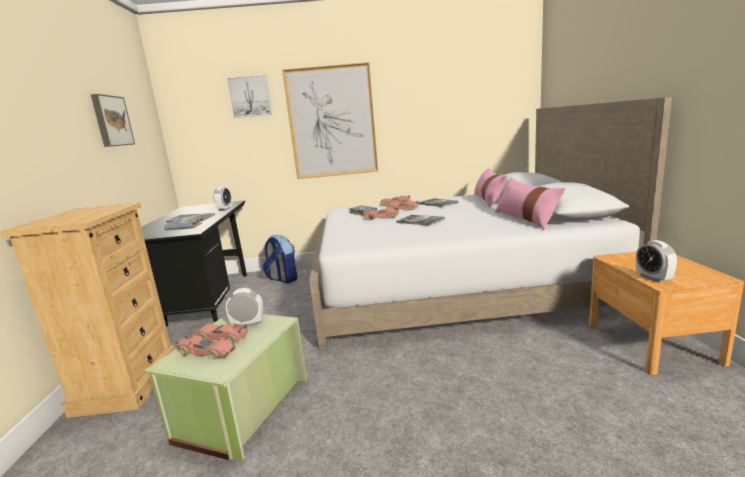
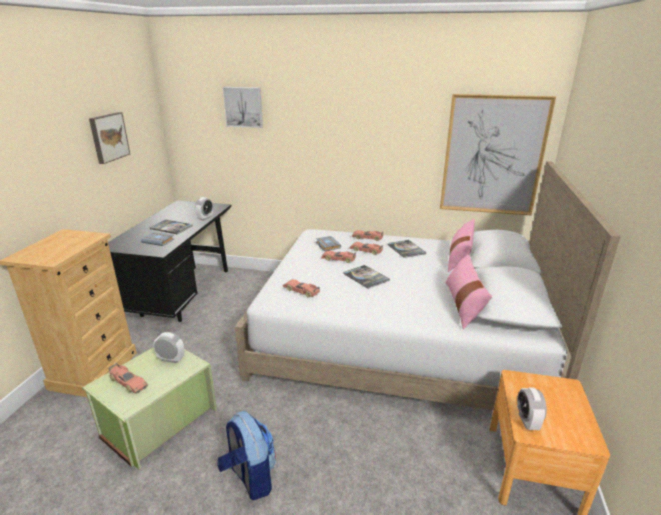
camera: 15 degrees right, 10 degrees up
(222, 337) = (146, 369): toy car -> toy car (301, 291)
(282, 279) = (254, 285): backpack -> backpack (250, 478)
(332, 122) = (320, 142): picture -> picture (493, 156)

